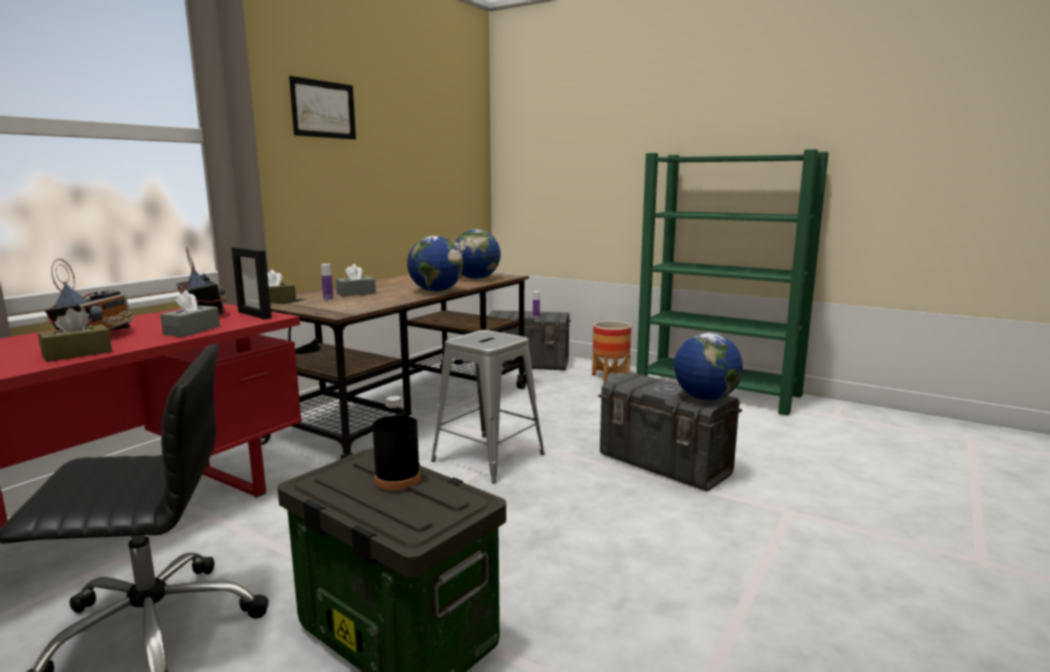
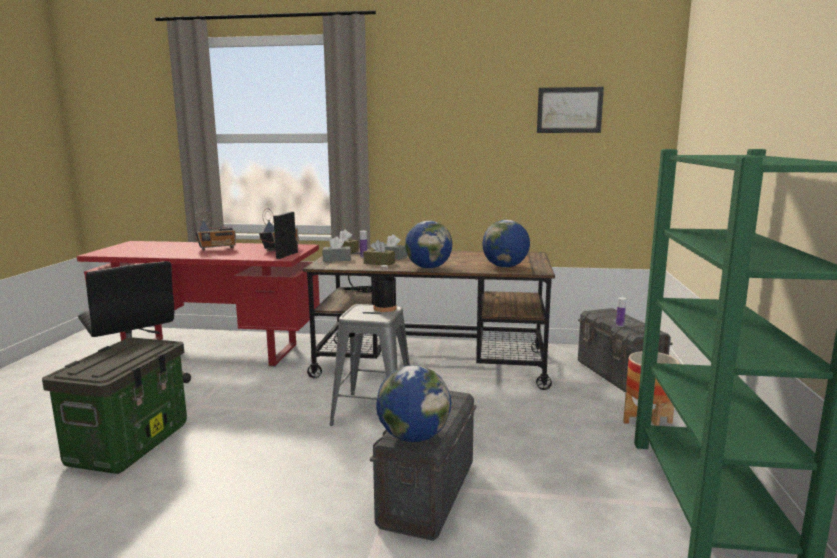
camera: 65 degrees right, 0 degrees up
(77, 354) = (183, 254): brown tissue box -> brown tissue box (379, 263)
(192, 330) = (239, 256): grey tissue box -> grey tissue box (337, 259)
(323, 109) = (440, 111): picture -> picture (569, 110)
(397, 479) = (130, 355): black bottle -> black bottle (385, 308)

